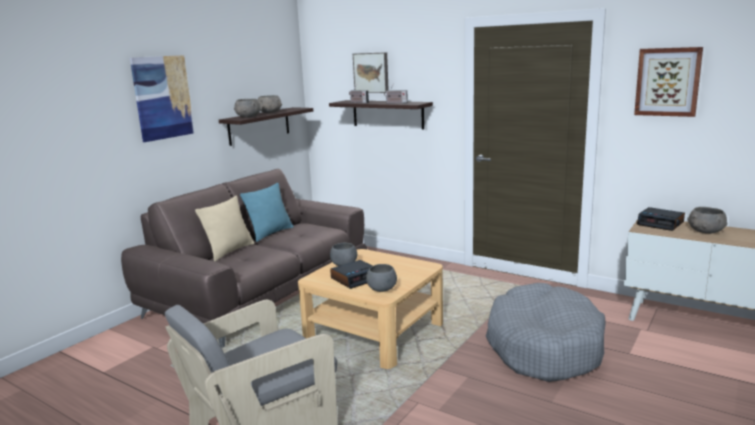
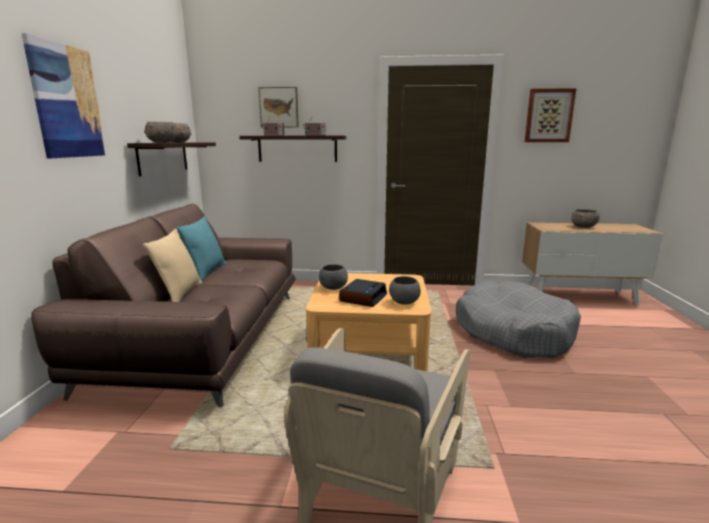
camera: 30 degrees left, 0 degrees up
(661, 223) = (549, 225): alarm clock -> none

